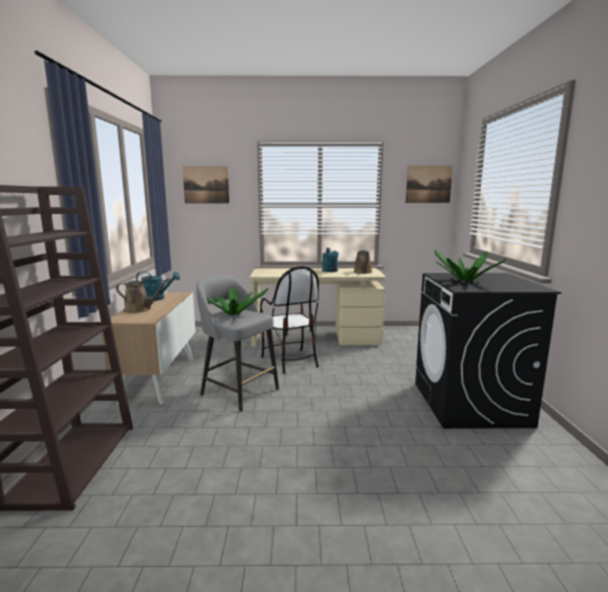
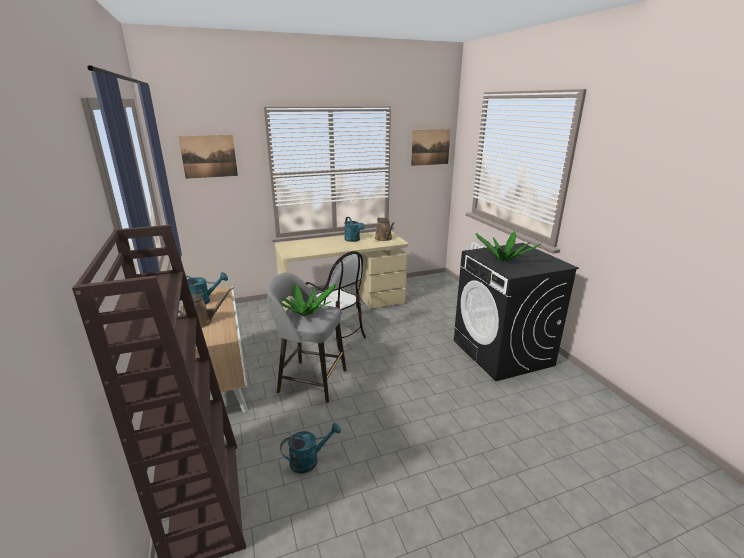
camera: 20 degrees left, 10 degrees up
(186, 454) = (309, 460): none -> turquoise watering can

